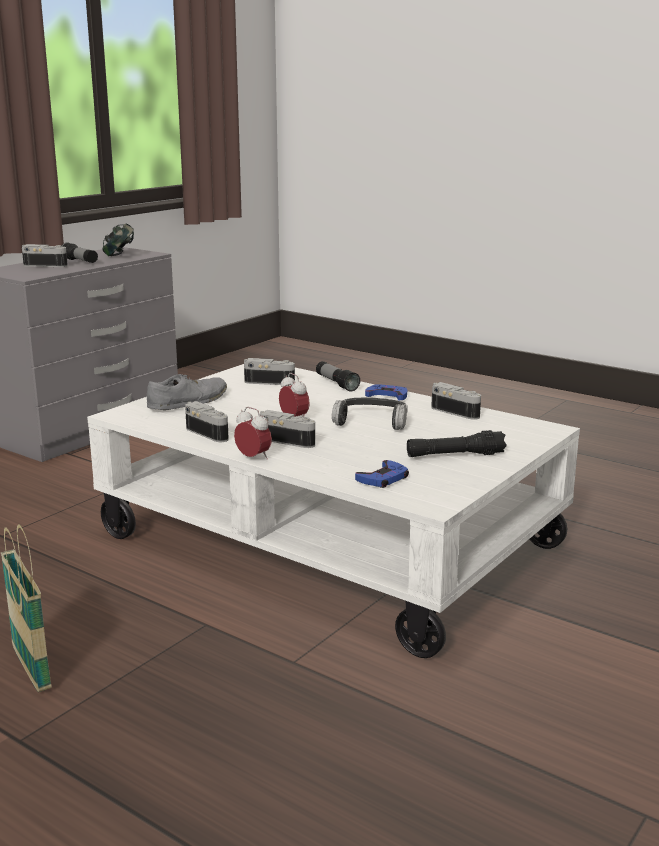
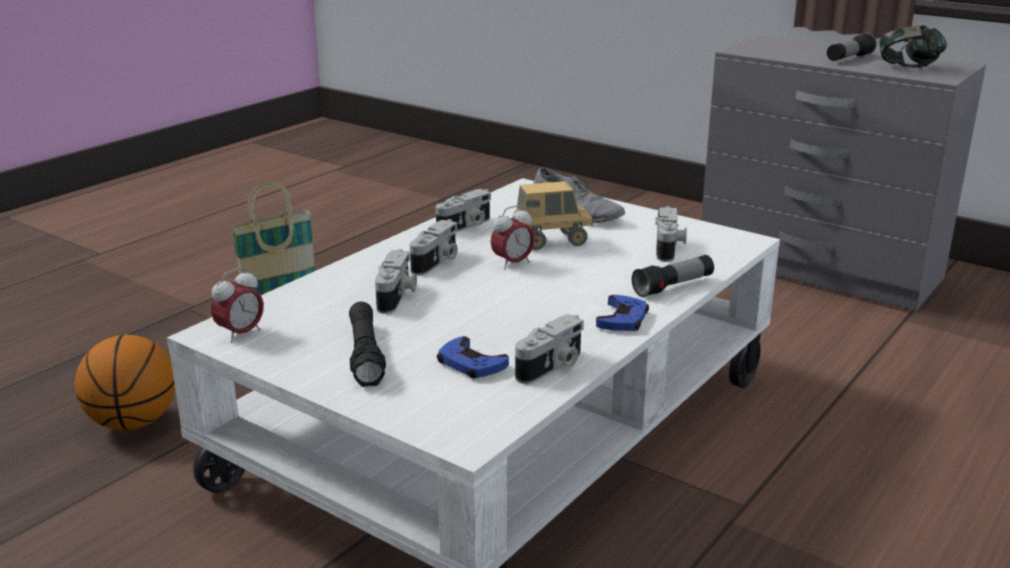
camera: 90 degrees right, 5 degrees up
(46, 265) = (812, 51): camera -> camera (397, 296)
(251, 409) = (551, 241): none -> toy truck
(253, 458) = (385, 247): alarm clock -> alarm clock (241, 334)
(313, 727) = (132, 423): none -> basketball
(371, 421) = (504, 306): headphones -> none
(383, 479) = (301, 309): blue game controller -> blue game controller (470, 364)

